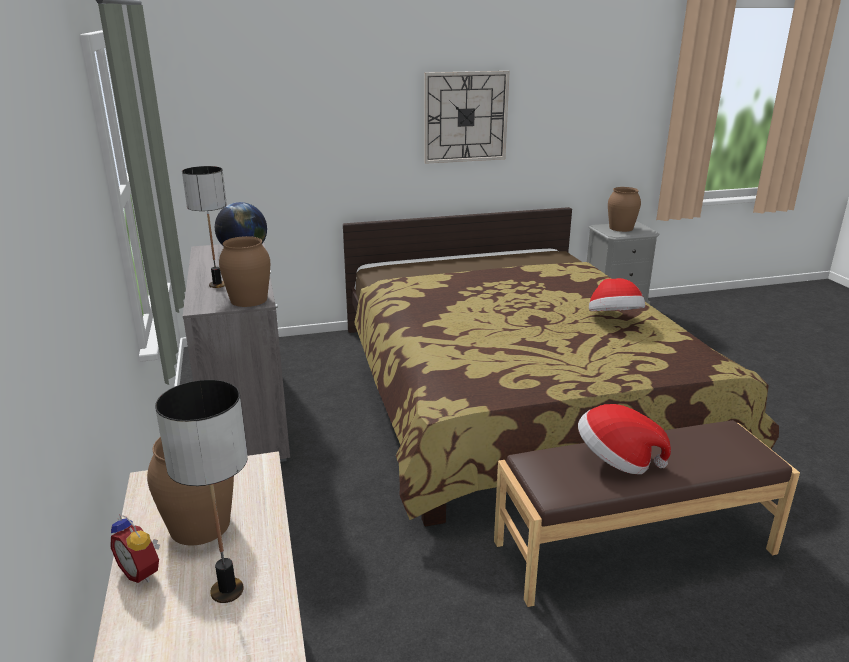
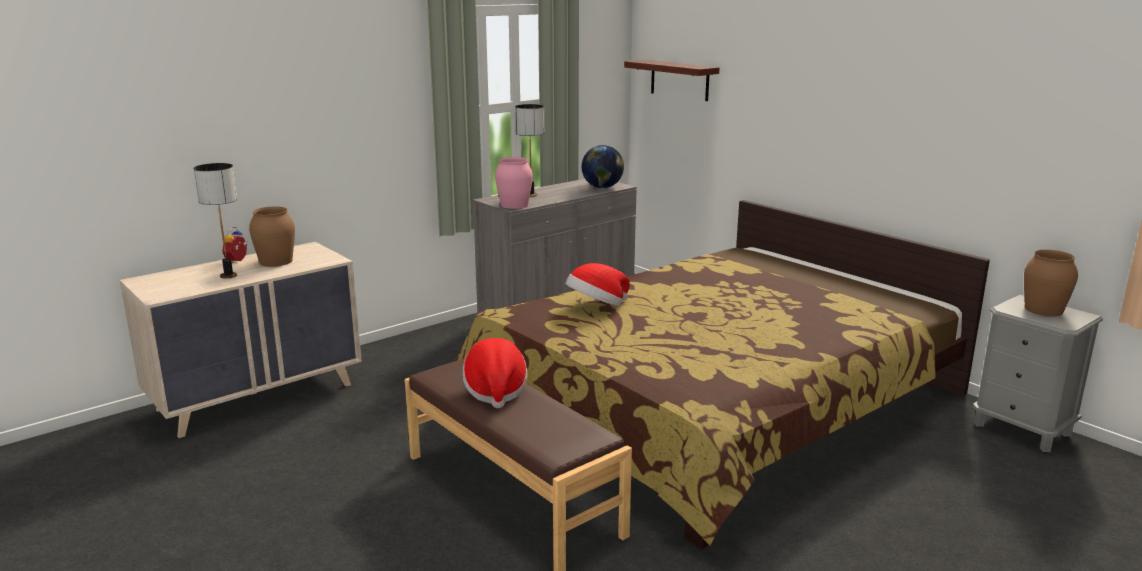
camera: 65 degrees right, 5 degrees down
(232, 115) = (679, 80): none -> shelf
(248, 300) = (514, 205): brown vase -> pink vase
(465, 117) = (870, 115): wall clock -> none
(614, 319) = (747, 345): hat -> hat (596, 306)

